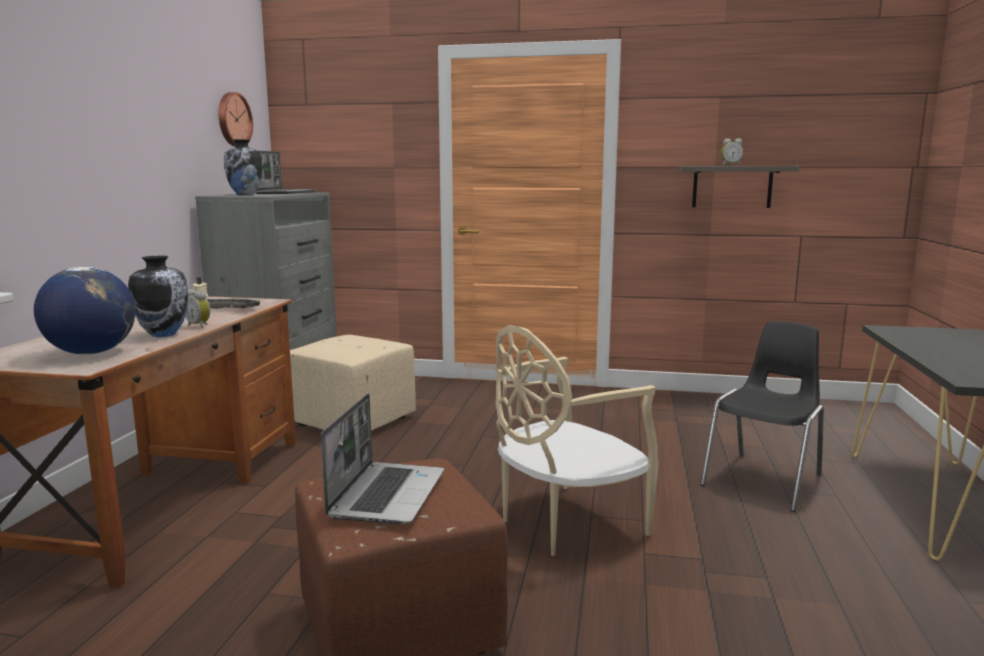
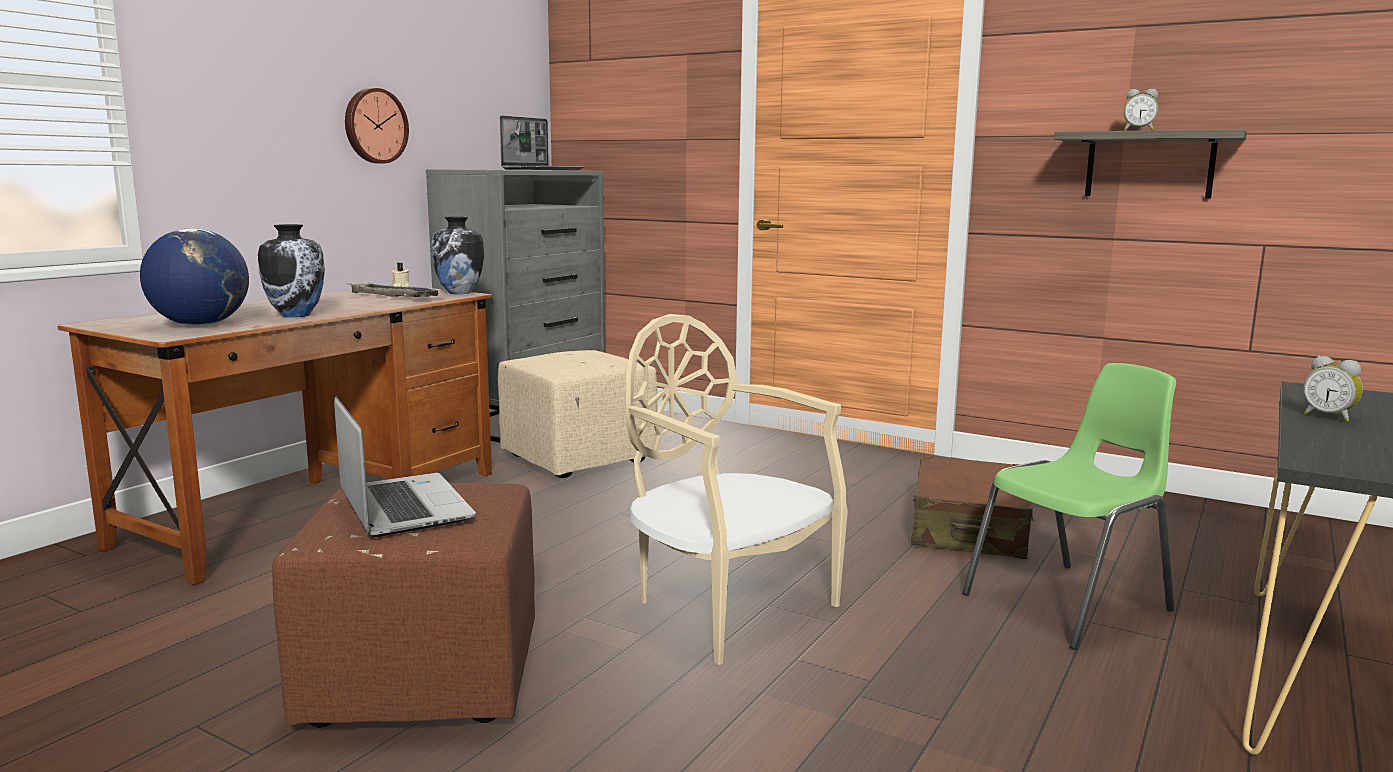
camera: 20 degrees right, 0 degrees up
(200, 326) = (345, 311): alarm clock -> alarm clock (1329, 417)
(233, 119) = (491, 79): wall clock -> wall clock (374, 126)
(245, 195) = (483, 169): vase -> vase (459, 293)
(387, 494) = (402, 507): laptop -> laptop turned 60 degrees counterclockwise
(565, 523) = (727, 607): beige chair -> beige chair turned 60 degrees clockwise
(664, 438) = (969, 529): none -> brown suitcase
(764, 480) = (1071, 603): black chair -> green chair

